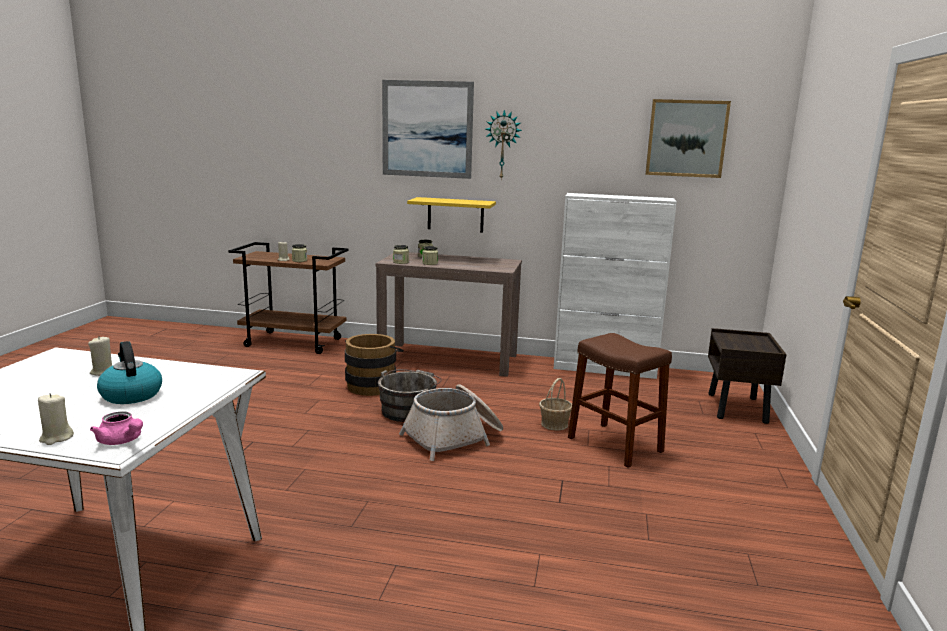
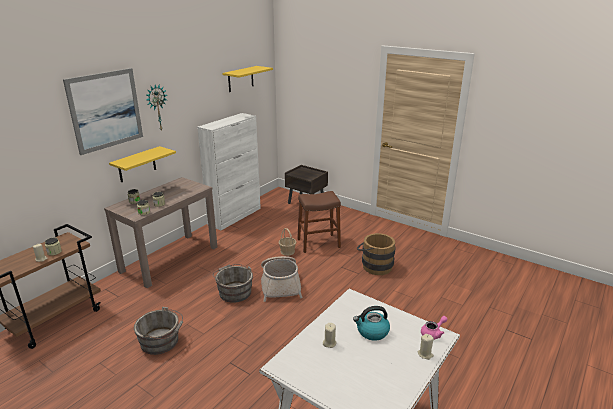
camera: 65 degrees left, 10 degrees up
(279, 395) = (162, 341): none -> grey bucket
(372, 385) = (183, 297): brown bucket -> brown bucket (374, 265)
(686, 138) = (240, 79): picture -> yellow shelf

